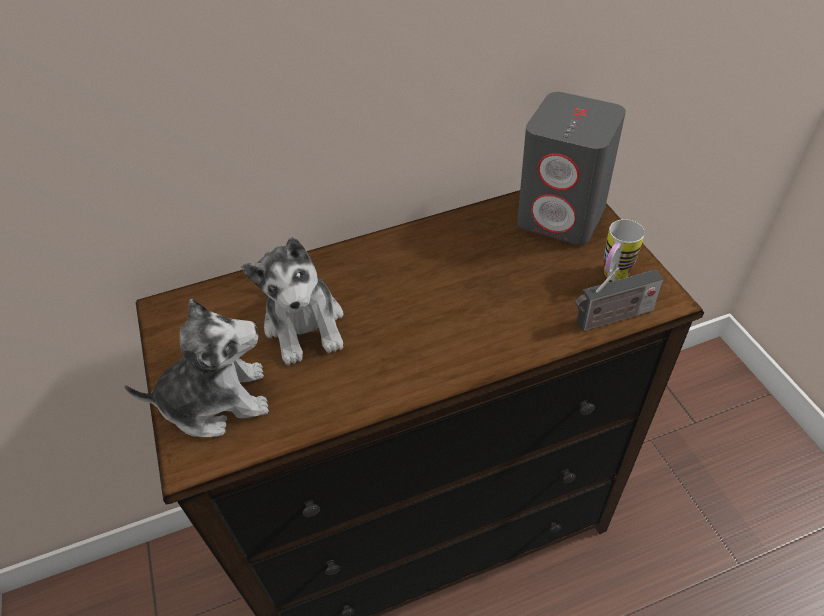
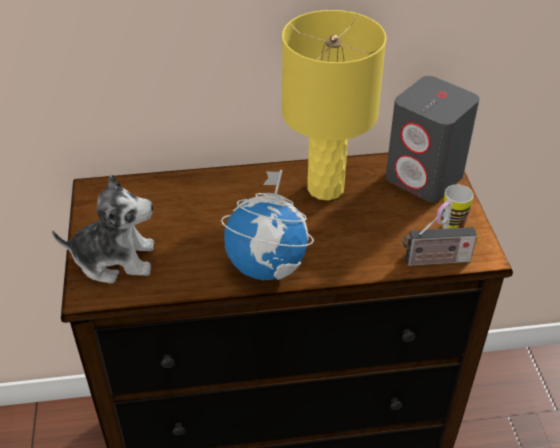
camera: 10 degrees right, 5 degrees down
(305, 325) = (194, 220): plush toy -> none
(415, 367) = (267, 266): none -> globe
(452, 252) = (325, 189): none -> yellow table lamp

